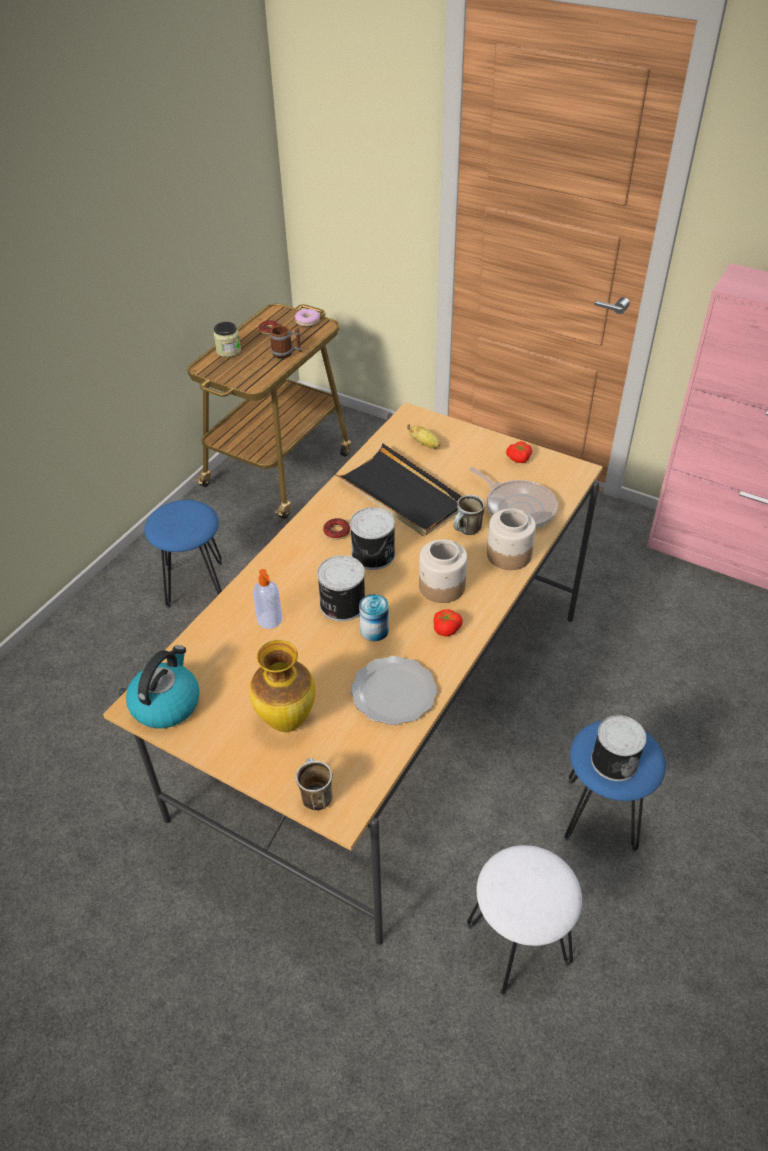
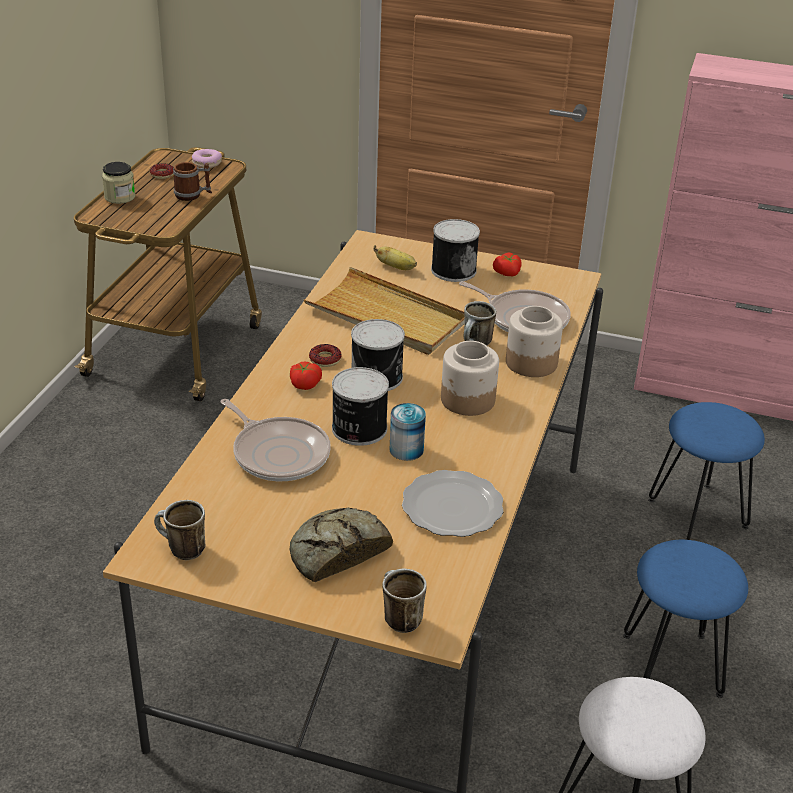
camera: 15 degrees left, 10 degrees down
(166, 703) = (181, 550): kettle -> mug
(195, 584) = (106, 483): blue stool -> blue stool (698, 513)
(270, 620) = (278, 453): soap dispenser -> frying pan
(286, 722) = (336, 551): vase -> bread
(402, 494) = (387, 317): black tray -> beige tray
(446, 628) = (488, 439): tomato -> tomato (304, 384)
(613, 760) = (691, 577): can -> can (453, 270)

